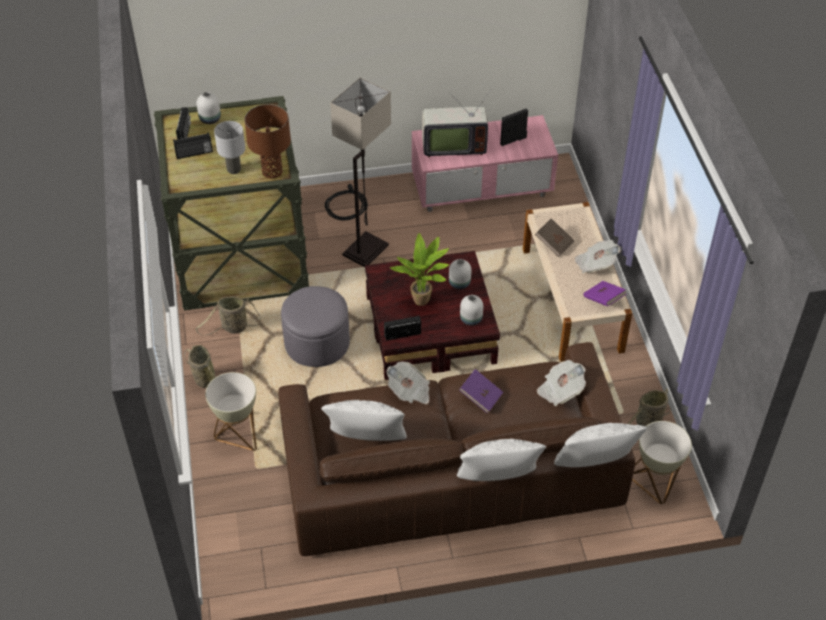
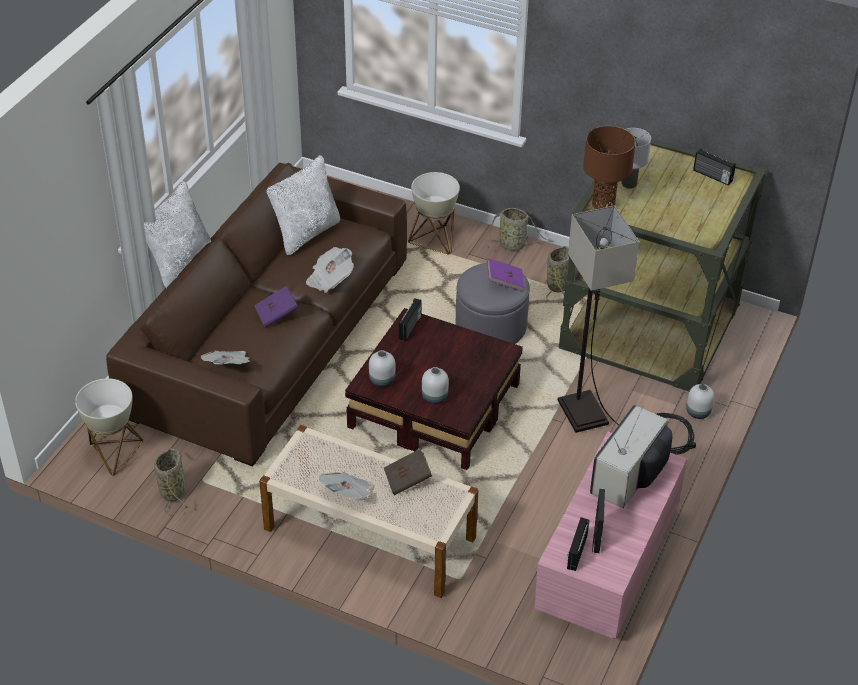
camera: 125 degrees right, 5 degrees down
(194, 153) = (676, 171): radio -> radio (576, 552)
(210, 118) = (724, 199): white vase -> white vase (698, 412)
(423, 302) = (435, 360): potted plant -> none
(593, 467) = (127, 323): white pillow -> none
(603, 300) = (297, 469): purple book -> purple book (504, 282)

